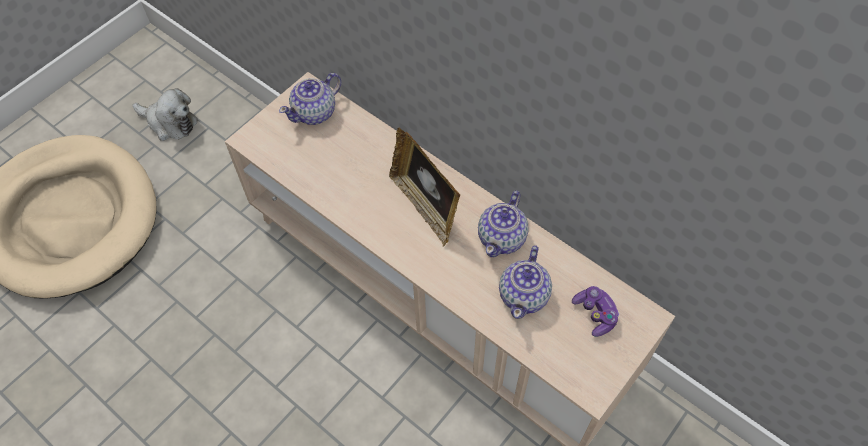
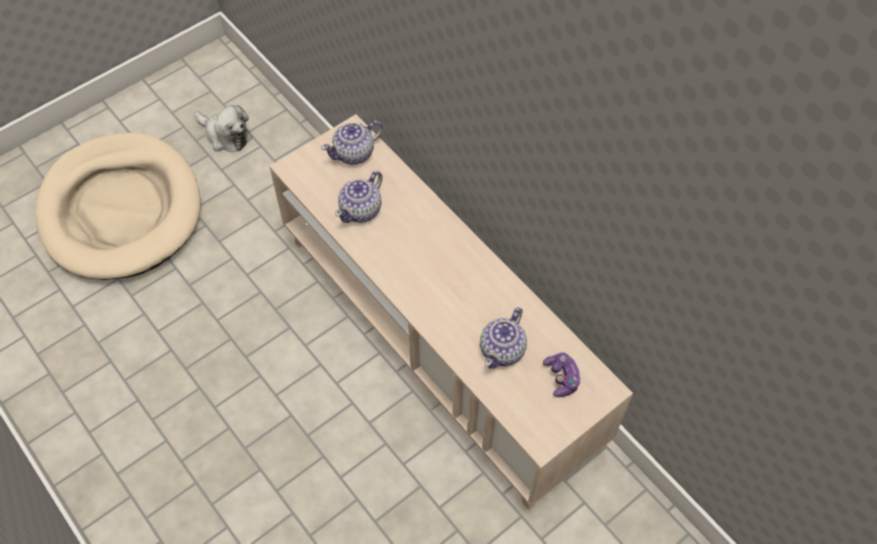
camera: 10 degrees right, 0 degrees up
(425, 206) = (434, 255): picture frame -> none
(502, 238) = (496, 296): teapot -> teapot (361, 210)

